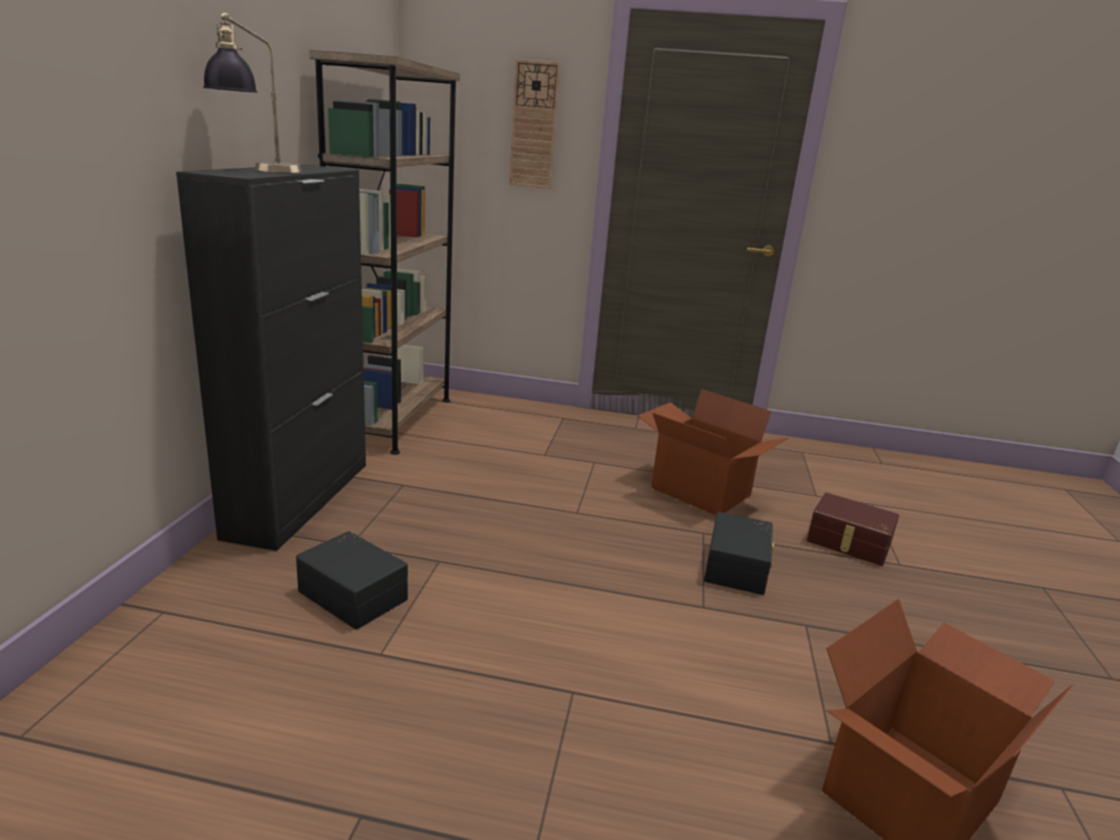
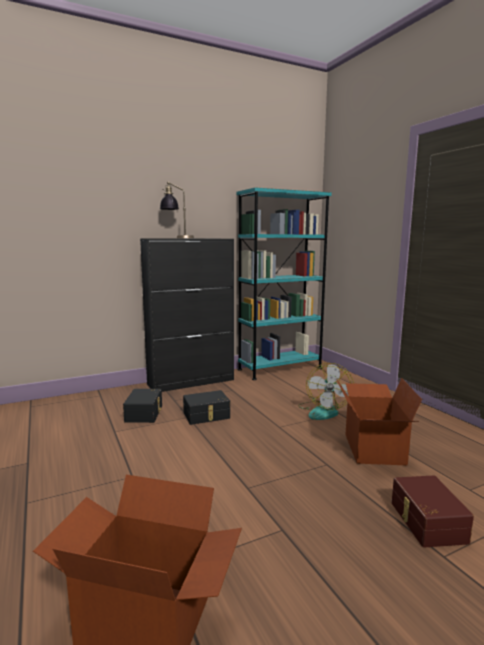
camera: 55 degrees right, 10 degrees down
(395, 420) = (280, 369): brown bookcase -> turquoise bookcase
(534, 125) = (371, 214): wall clock -> none
(575, 466) = (323, 411): none -> fan
(738, 567) = (308, 487): black storage box -> black storage box (207, 416)

